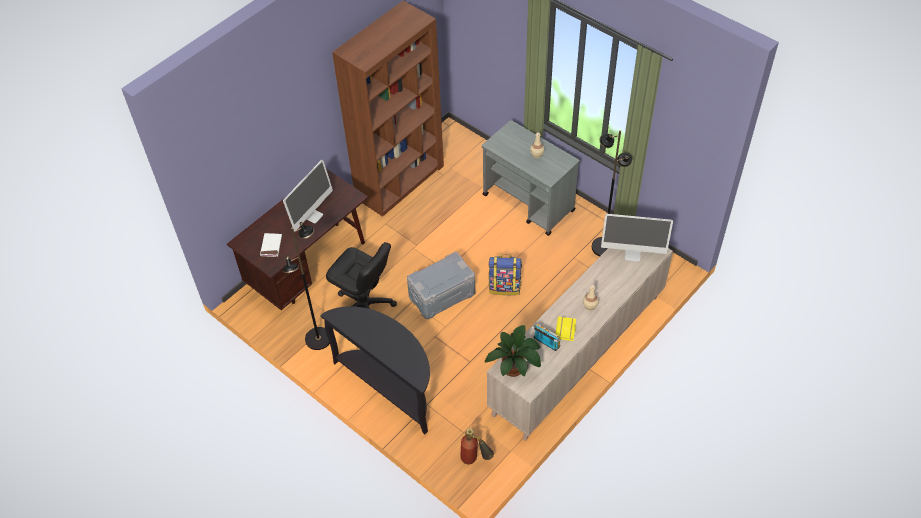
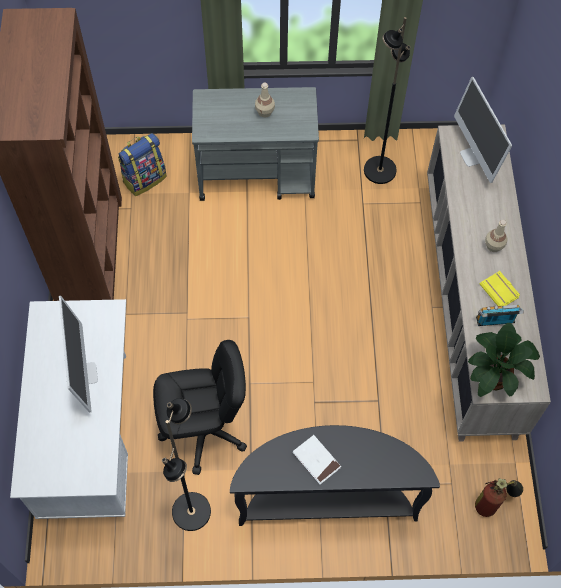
camera: 45 degrees left, 10 degrees up
(271, 246) = (73, 453): white book -> white book (316, 460)
(309, 267) = (90, 435): brown desk -> white desk
(441, 295) = (273, 349): grey storage box -> none
(505, 286) = (328, 288): backpack -> backpack (144, 179)
(632, 254) = (473, 156): monitor -> monitor turned 105 degrees clockwise

